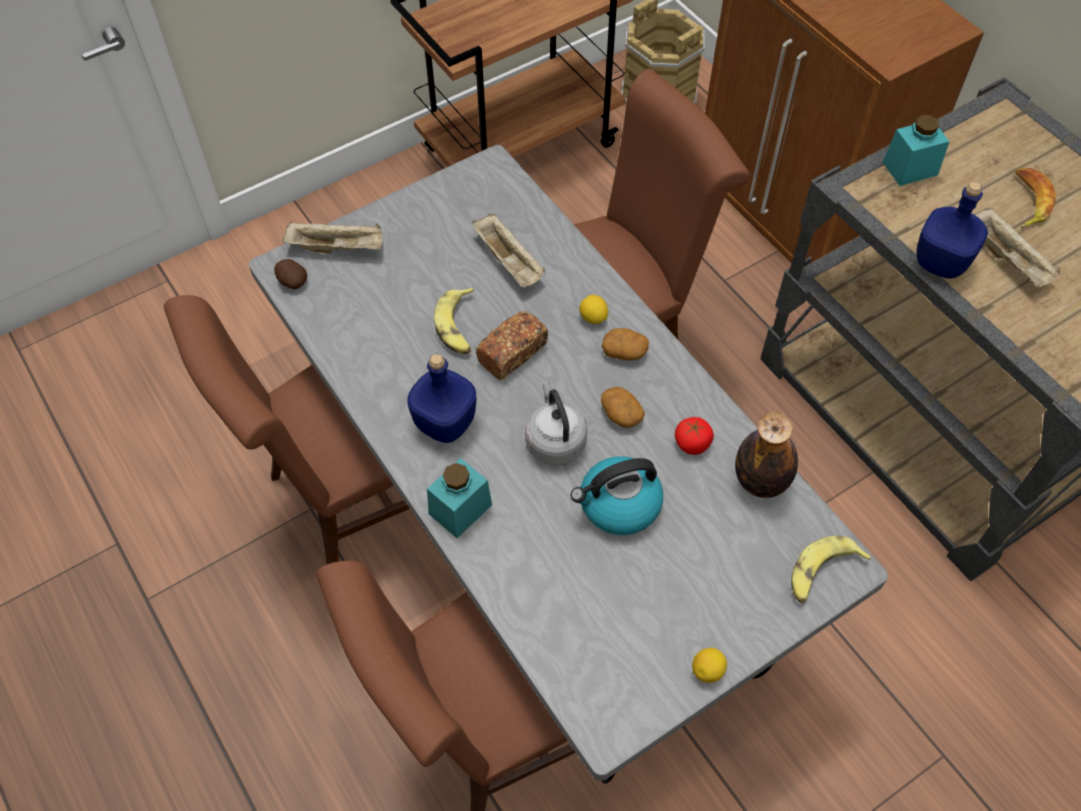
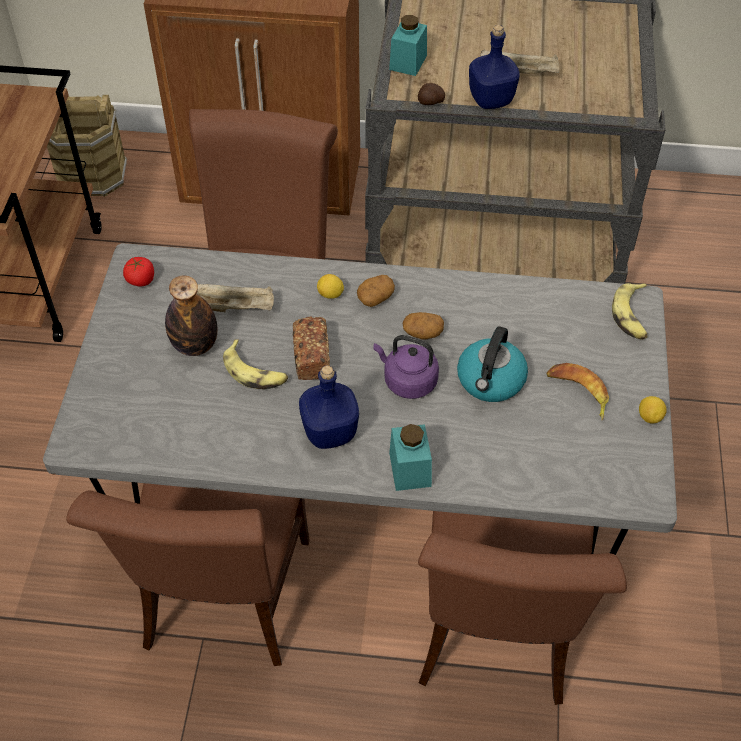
camera: 50 degrees left, 5 degrees down
(291, 281) = (97, 446): potato -> potato (430, 102)
(337, 247) = (98, 397): beige tray -> none
(554, 441) = (407, 381): grey kettle -> purple kettle
(692, 443) = (481, 312): tomato -> tomato (141, 280)
(760, 481) = (542, 299): bottle -> bottle (195, 345)
(1027, 201) = (488, 36): banana -> banana (578, 392)

